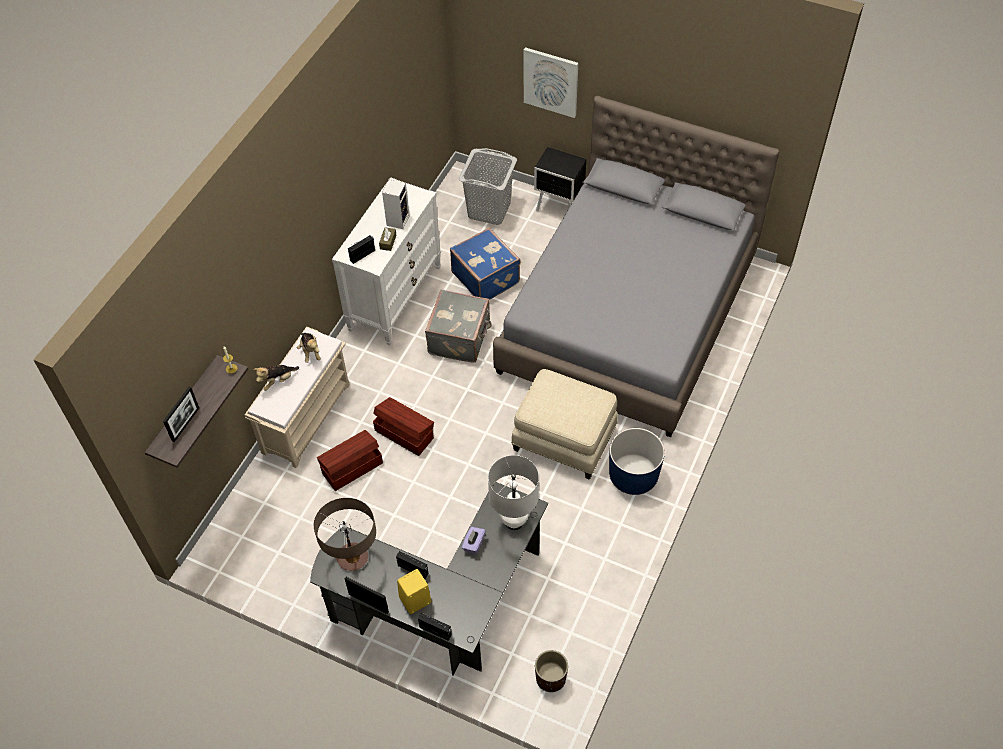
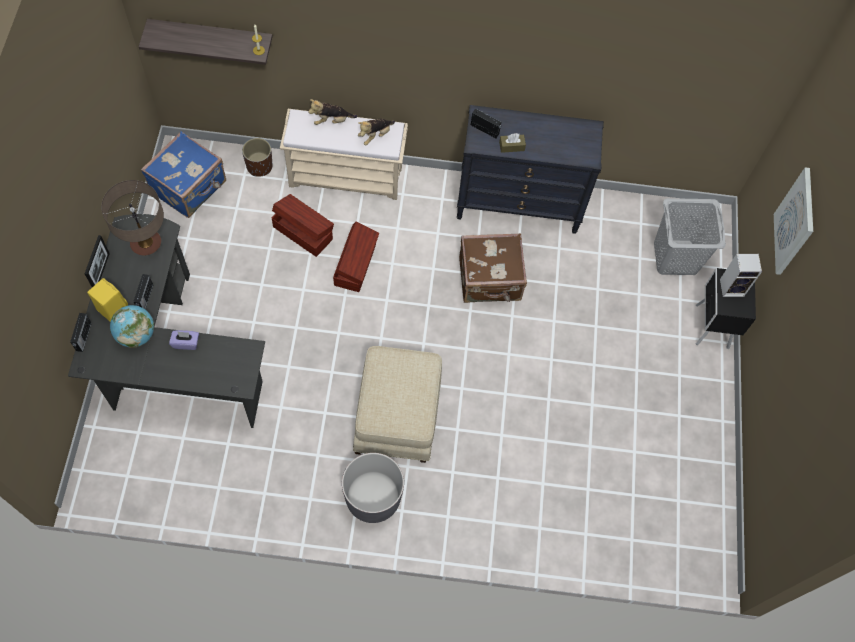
camera: 65 degrees right, 10 degrees up
(185, 424) = (185, 37): picture frame -> none
(278, 381) = (331, 121): plush toy -> plush toy turned 45 degrees counterclockwise
(395, 297) = (519, 205): white dresser -> black dresser
(398, 219) = (546, 146): speaker -> speaker (732, 287)
(450, 584) = (136, 335): none -> globe
(460, 338) = (490, 280): grey suitcase -> brown suitcase
(486, 277) = (580, 281): blue suitcase -> blue suitcase (190, 187)
(514, 521) = (221, 372): white table lamp -> none
(550, 678) = (119, 475): brown planter -> brown planter (259, 166)
(628, 314) = (588, 440): grey bed -> none
(633, 476) = (373, 497): blue planter -> grey planter

